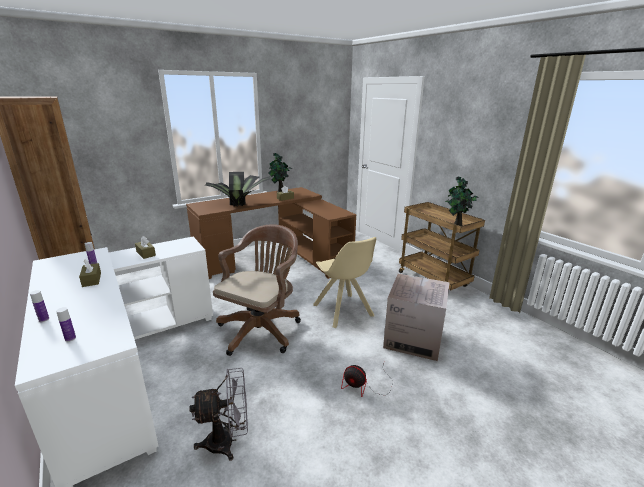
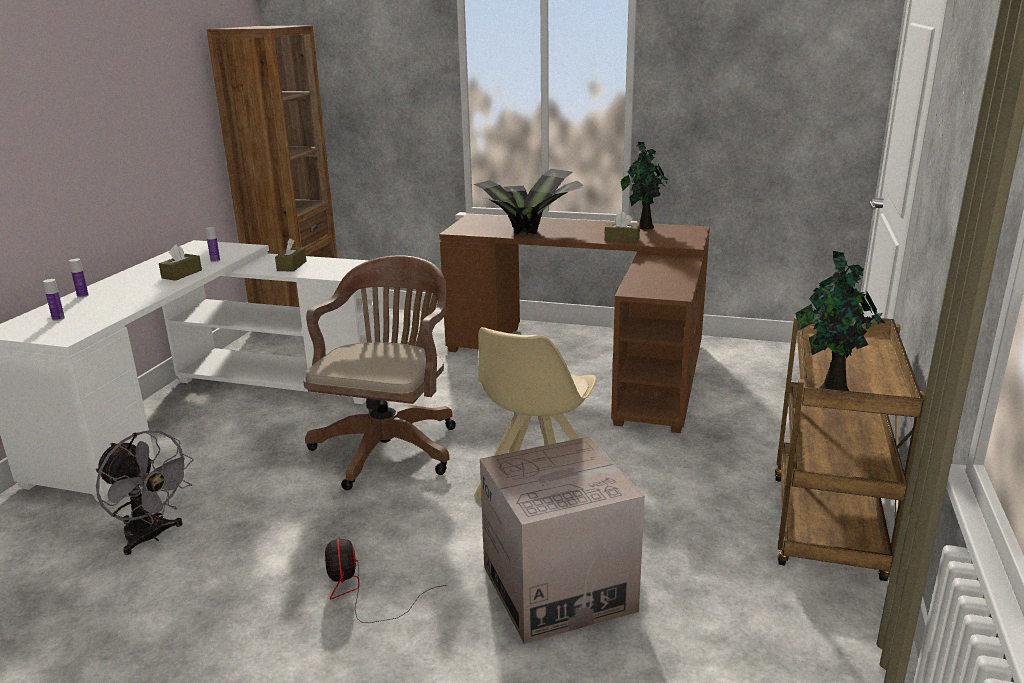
camera: 50 degrees right, 0 degrees up
(262, 329) = (390, 446): brown office chair -> brown office chair turned 60 degrees counterclockwise

